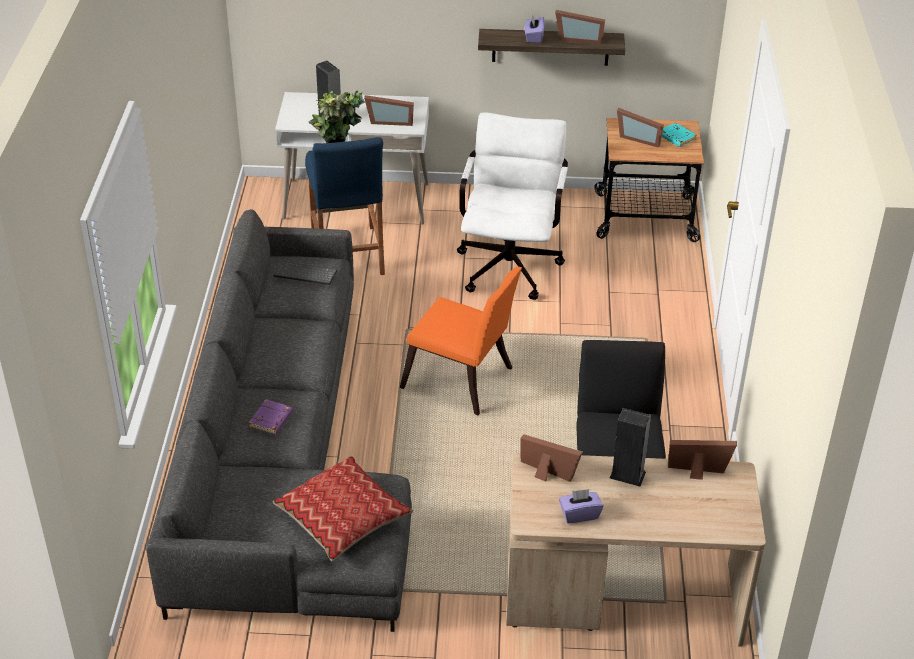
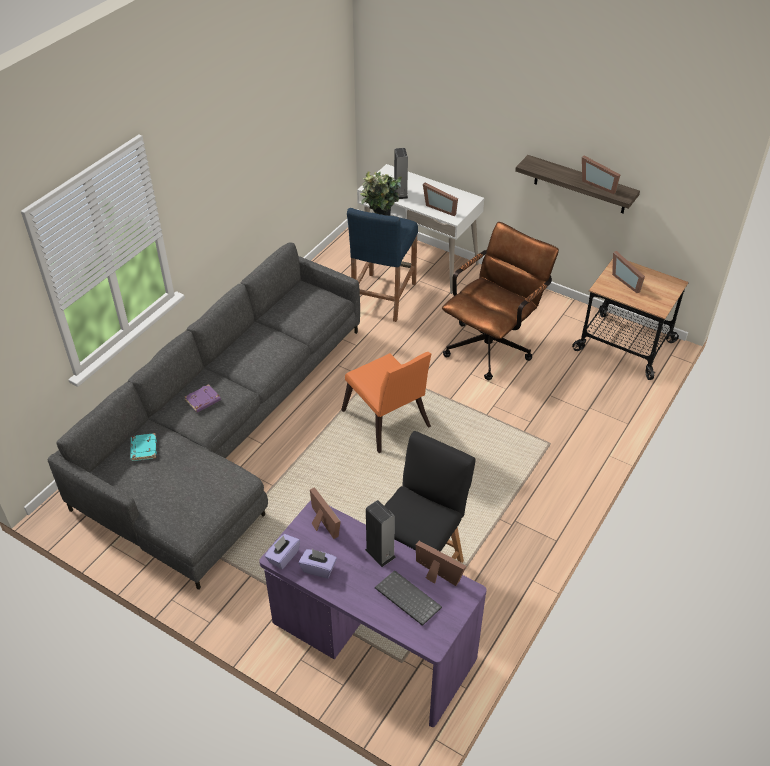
camera: 30 degrees right, 5 degrees up
(304, 275) = (309, 303): keyboard -> keyboard (406, 599)
(342, 517) = (191, 492): pillow -> none
(510, 262) = (492, 345): white office chair -> brown office chair
(534, 37) = (563, 173): purple tissue box -> purple tissue box (283, 557)
(623, 599) = (372, 644): beige desk -> purple desk
(676, 137) = (658, 290): turquoise book -> turquoise book (143, 449)

